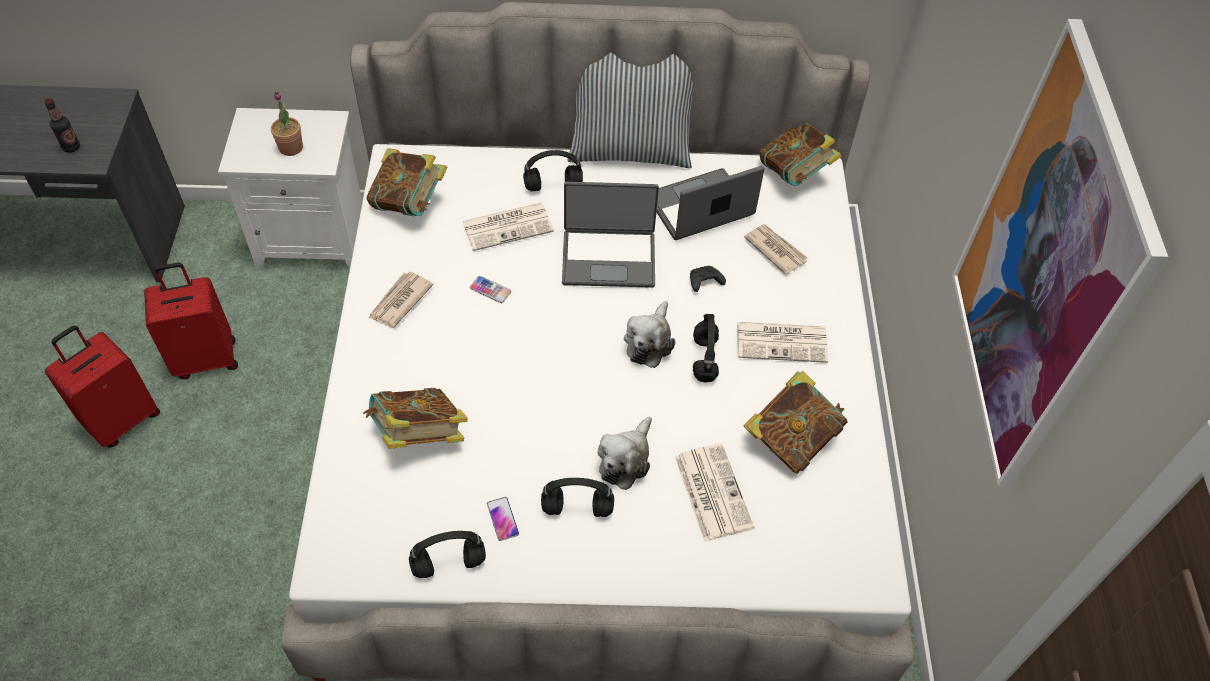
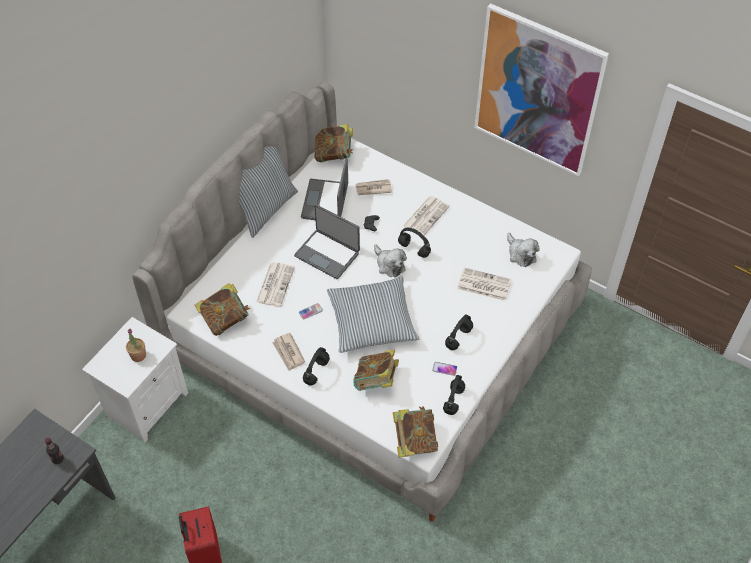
camera: 55 degrees left, 0 degrees up
(206, 358) = (193, 494): red suitcase -> none
(527, 373) = (372, 321): none -> pillow
(554, 186) = (263, 252): black headphones -> black headphones (316, 371)
(609, 258) = (328, 254): laptop -> laptop turned 90 degrees clockwise
(625, 459) = (446, 307): plush toy -> plush toy (520, 254)
(791, 439) = (477, 242): book -> book (414, 440)

